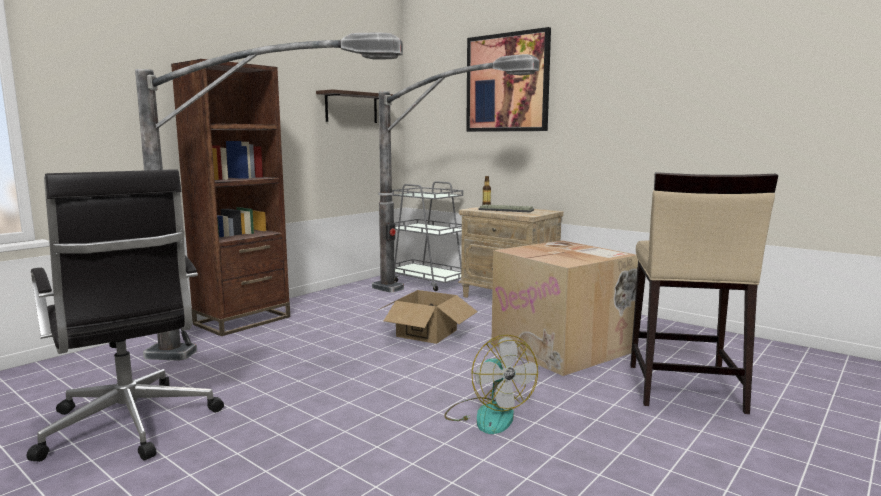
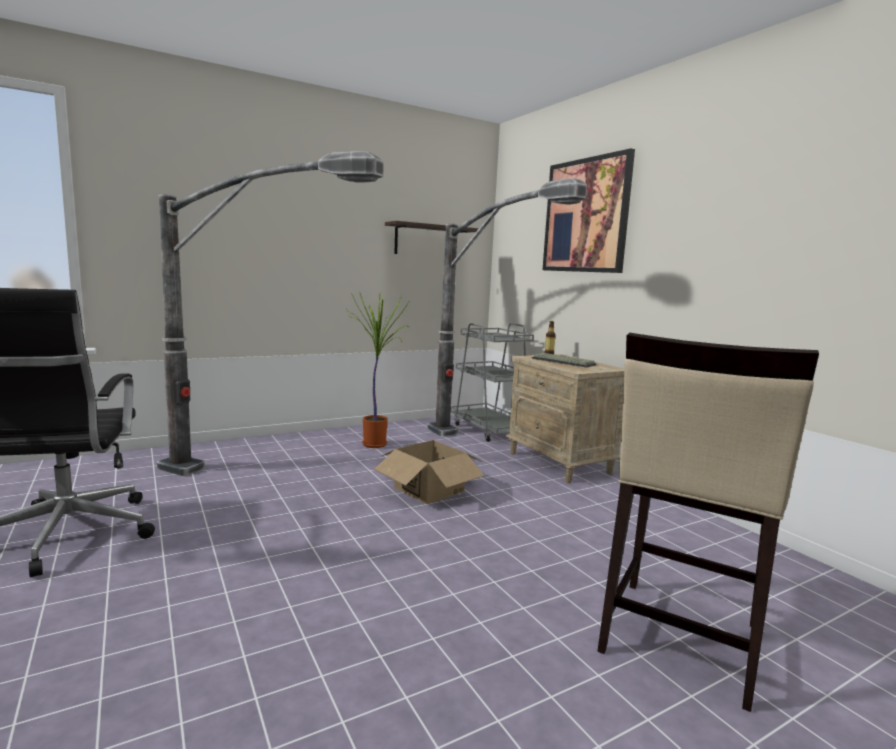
camera: 20 degrees right, 0 degrees up
(242, 321) = (275, 444): brown bookcase -> none
(339, 307) = (375, 444): none -> potted plant
(488, 414) = (389, 611): fan -> none
(562, 348) = (564, 540): cardboard box -> none

